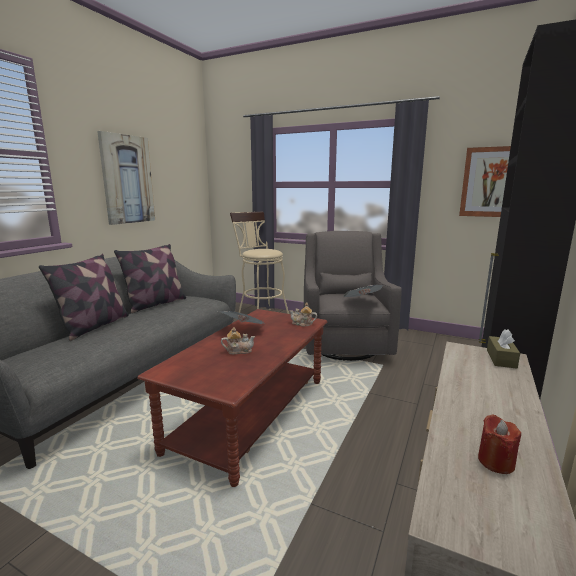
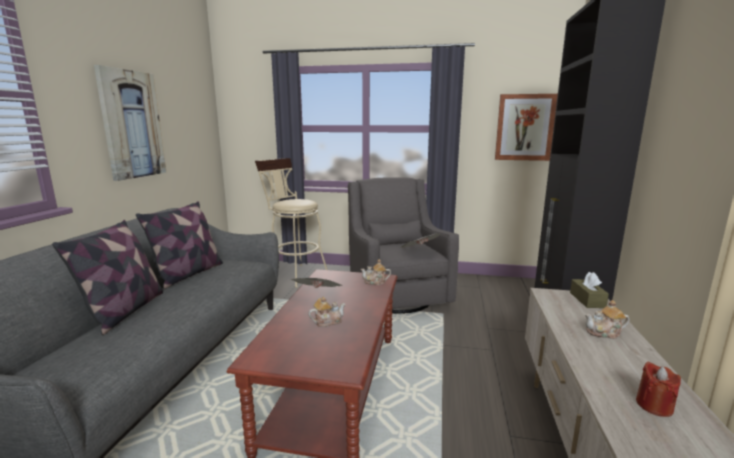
camera: 15 degrees left, 0 degrees up
(495, 390) = (604, 333): none -> teapot

